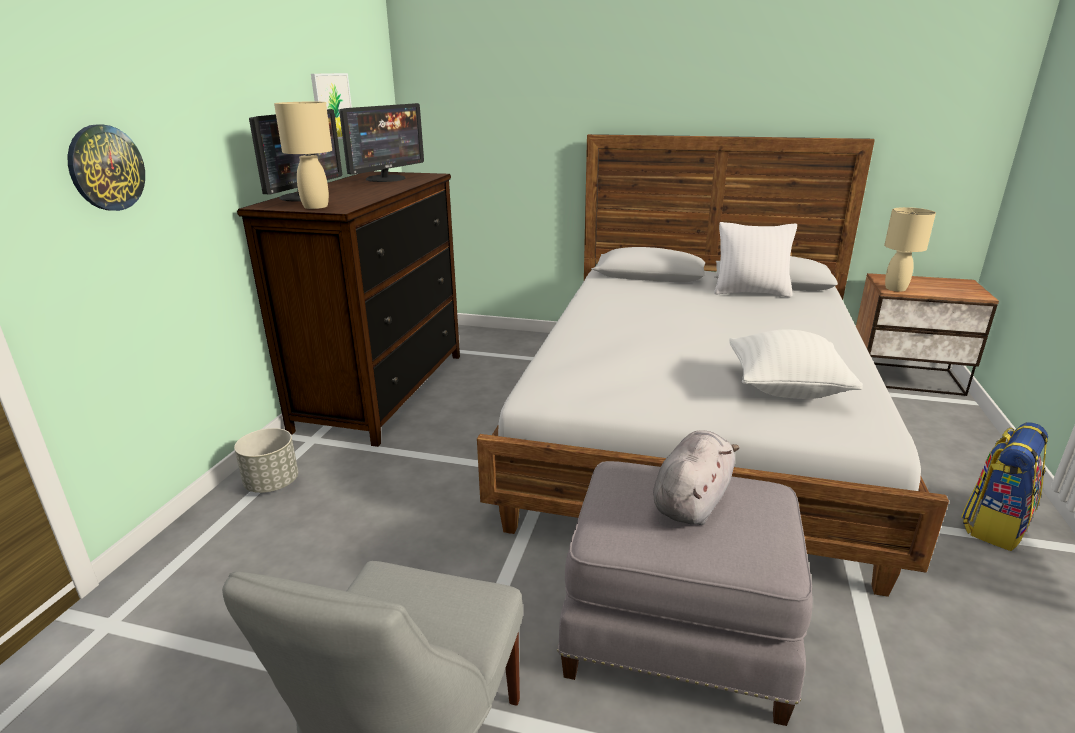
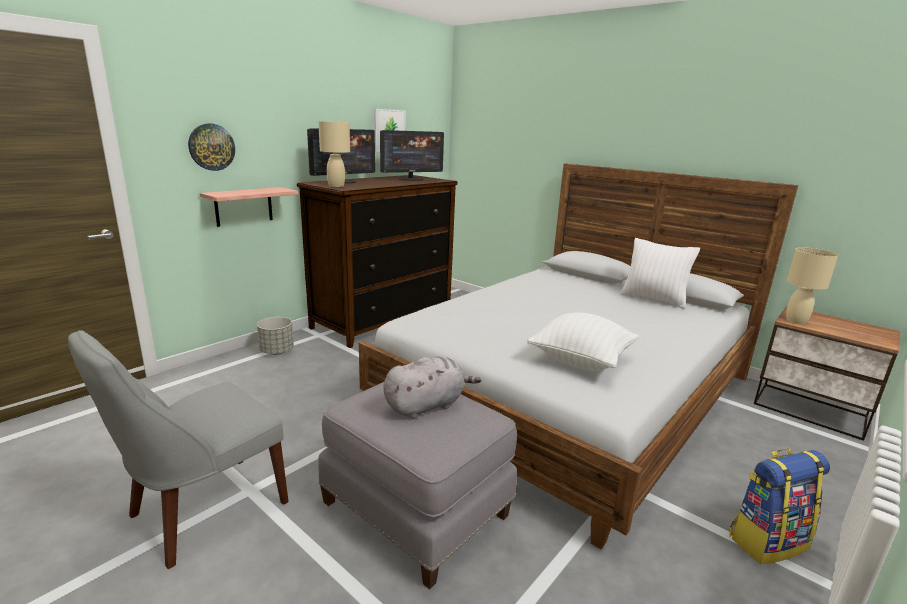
camera: 25 degrees right, 5 degrees down
(171, 264) = (244, 206): none -> shelf

